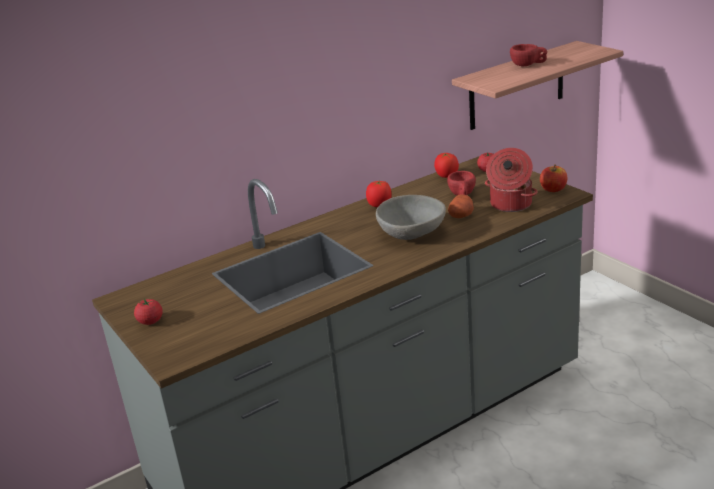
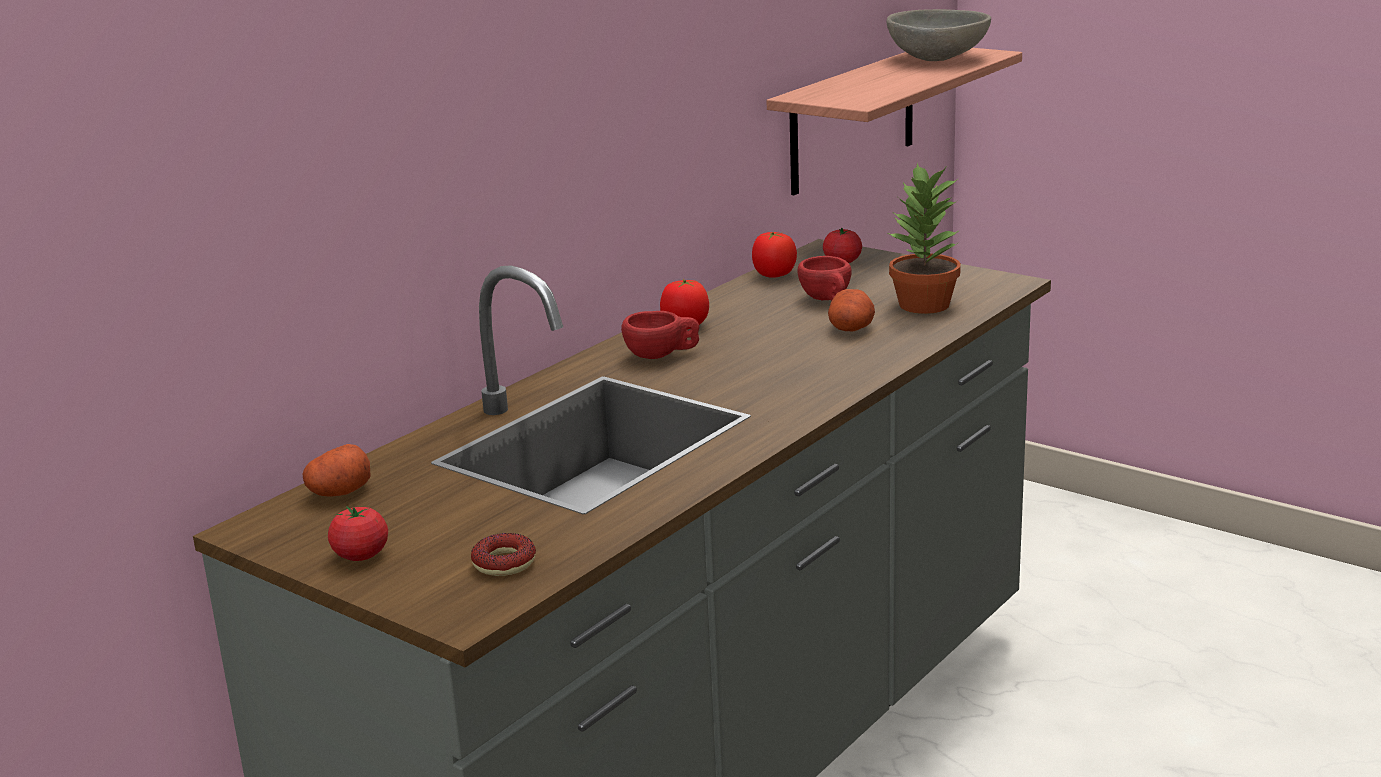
camera: 20 degrees left, 5 degrees down
(163, 285) = (340, 492): none -> potato
(206, 336) = (504, 563): none -> donut
(411, 234) = (782, 363): grey bowl -> grey bowl (936, 58)
(510, 204) = (924, 305): cooking pot -> potted plant
(528, 65) = (883, 75): red cup -> red cup (662, 355)
(553, 189) = (979, 278): apple -> none

